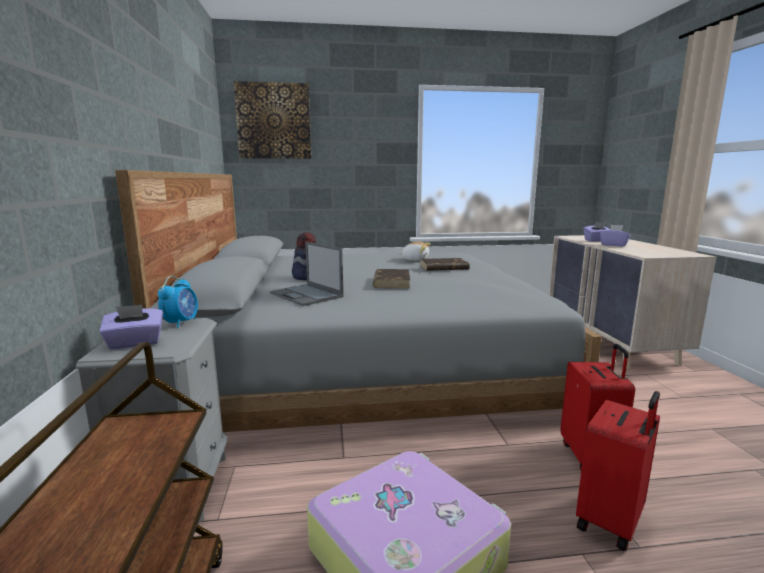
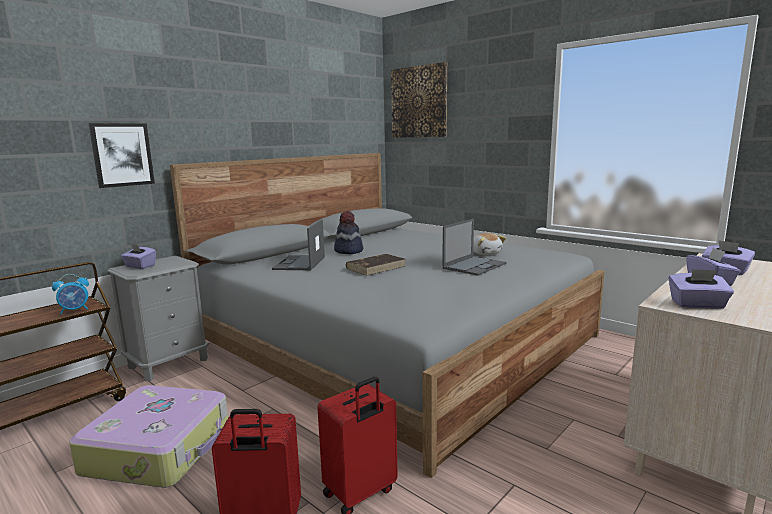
camera: 50 degrees right, 0 degrees up
(63, 145) = (122, 155): none -> picture
(181, 323) = (180, 261): alarm clock -> alarm clock (75, 310)
(443, 267) = (474, 266): brown book -> laptop
(653, 253) = (697, 305): none -> purple tissue box

